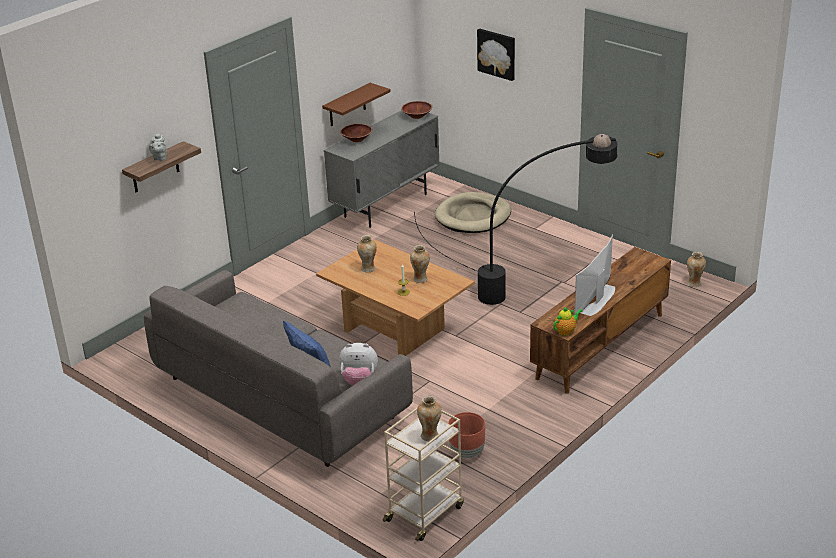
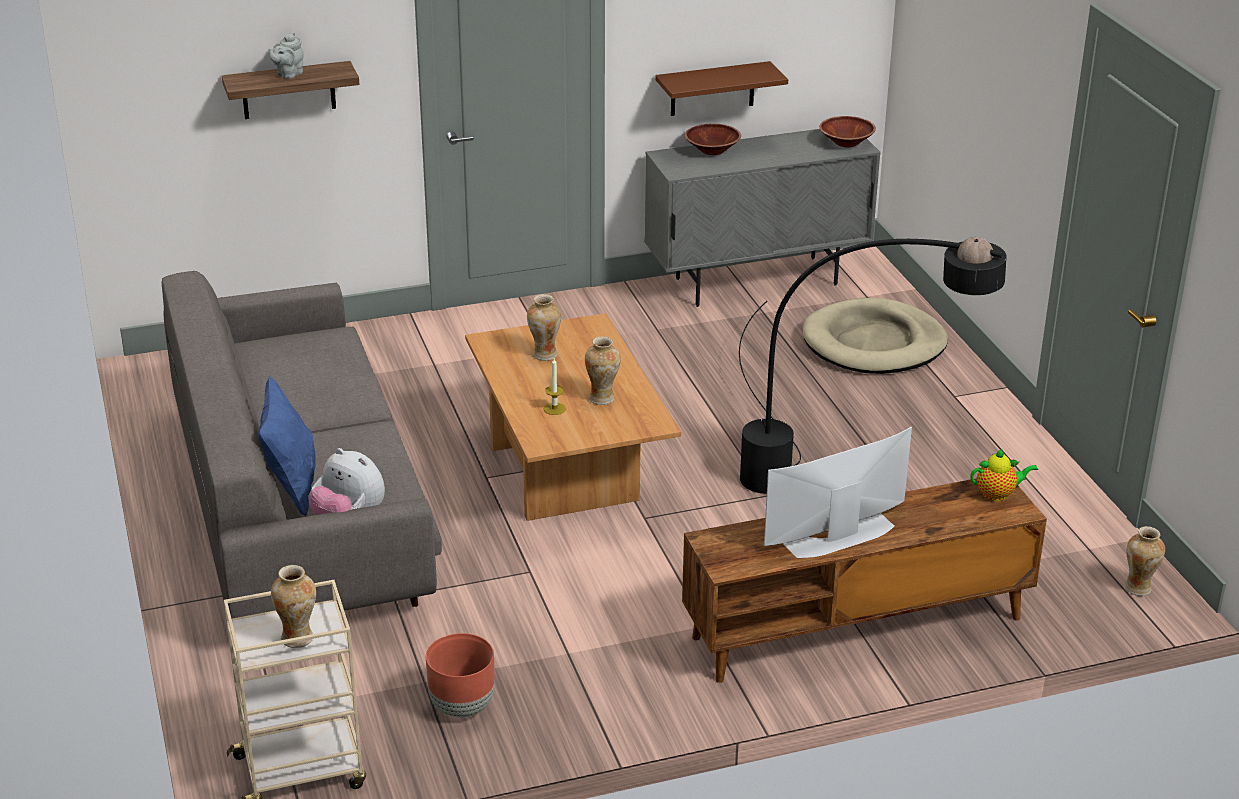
camera: 30 degrees right, 0 degrees up
(497, 53) = (977, 62): picture -> none
(566, 331) = (727, 567): teapot -> teapot (998, 494)

